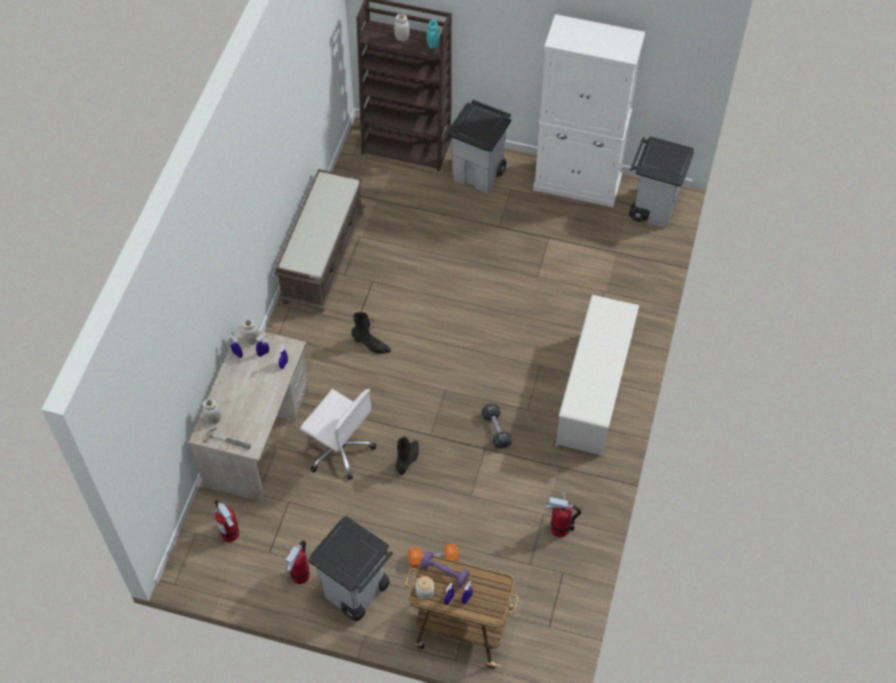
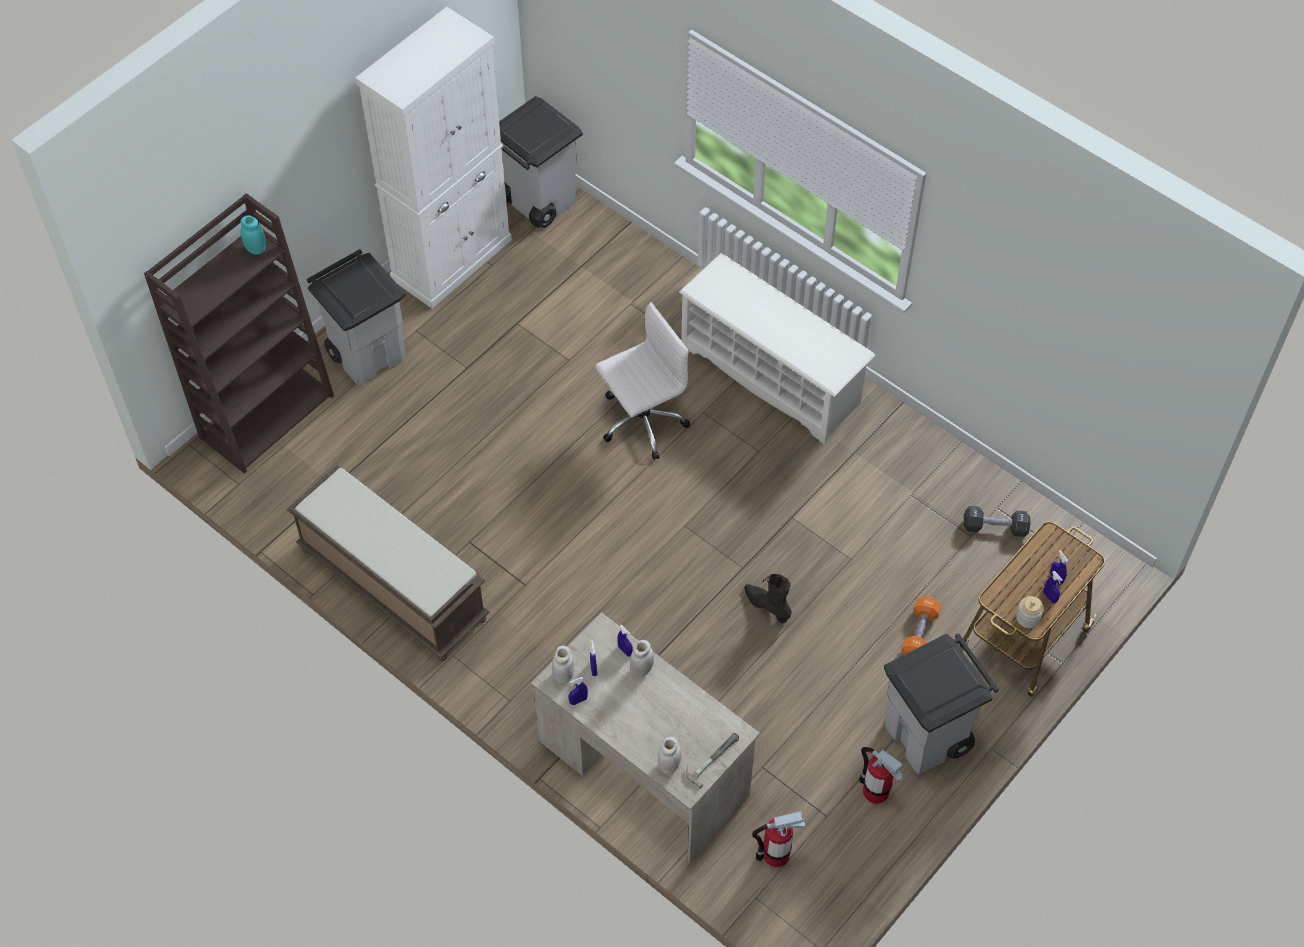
camera: 65 degrees left, 0 degrees up
(339, 449) = (712, 678): white office chair -> white office chair (641, 422)
(371, 346) = (571, 582): black boot -> none
(402, 38) = (219, 277): white jar -> white jar (642, 669)
(444, 572) = (1012, 587): purple dumbbell -> none
(496, 430) = (771, 495): black dumbbell -> black dumbbell (995, 527)
(560, 528) = (938, 486): fire extinguisher -> none

